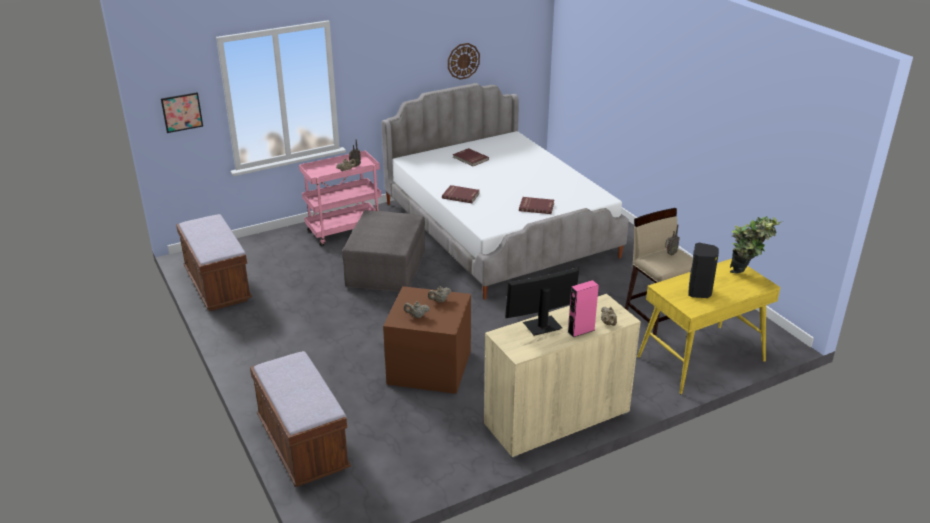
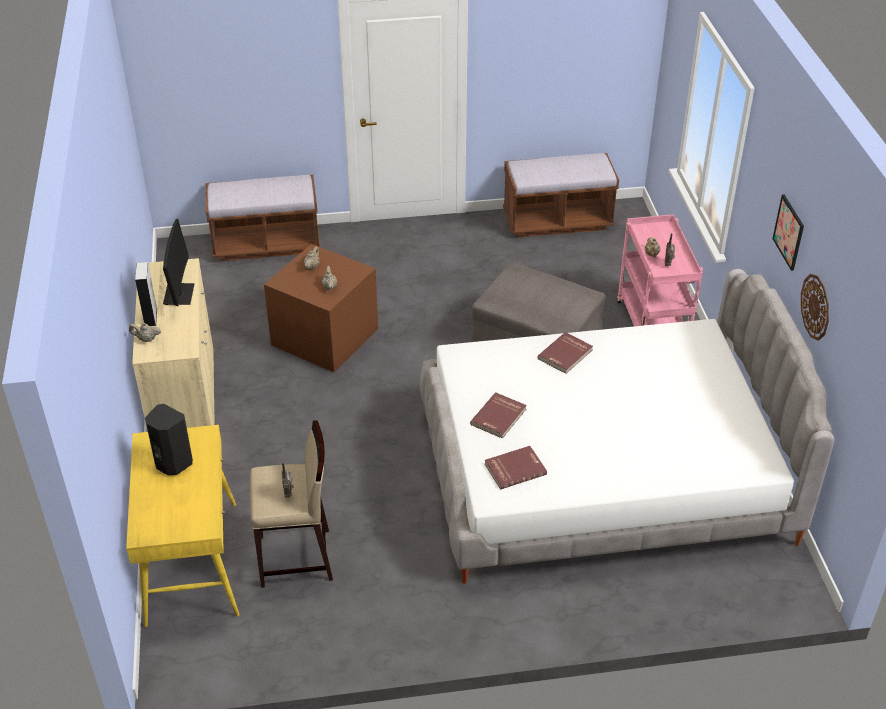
camera: 110 degrees right, 10 degrees up
(182, 112) = (673, 65): picture -> picture (789, 232)
(470, 159) = (688, 393): red book -> red book (514, 468)
(581, 331) = (150, 317): pink speaker -> grey speaker
(746, 277) = (169, 525): potted plant -> none

